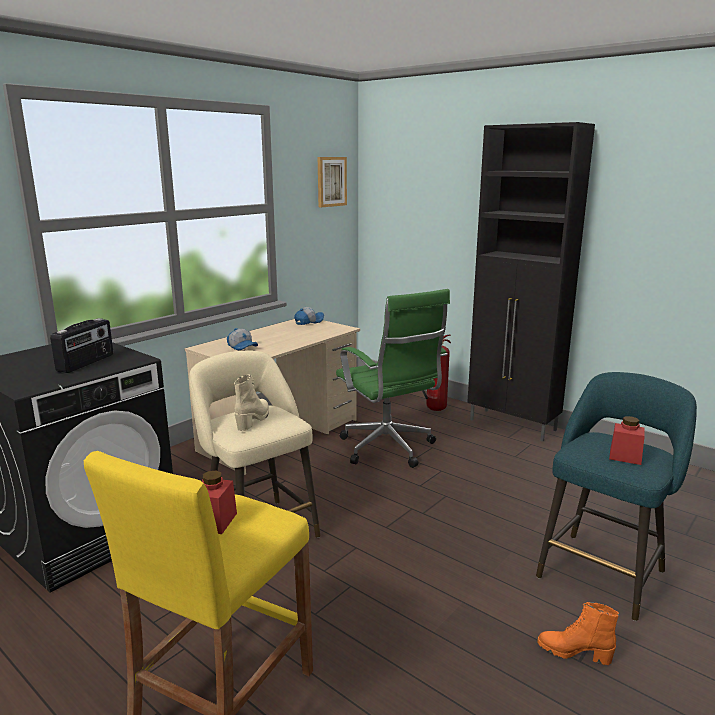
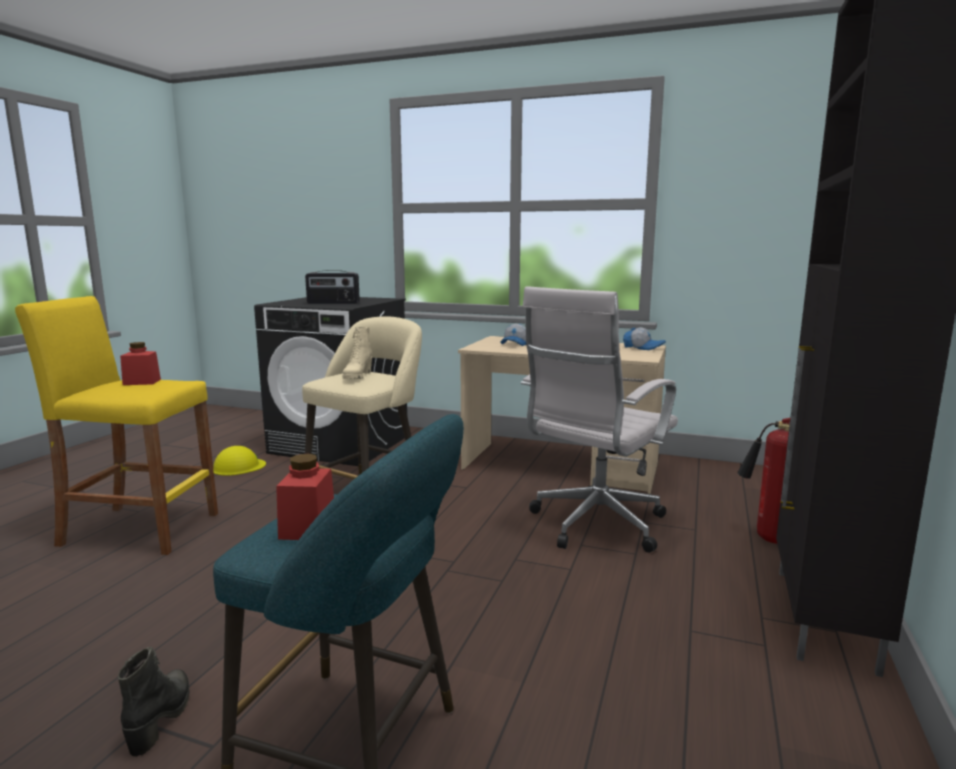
camera: 70 degrees right, 5 degrees down
(76, 619) = (238, 467): none -> yellow hard hat
(253, 420) = (357, 376): beige boot -> beige boot turned 105 degrees clockwise
(331, 181) = (778, 170): picture -> none
(389, 449) = (594, 526): green office chair -> white office chair
(574, 652) = (161, 718): orange boot -> black boot

